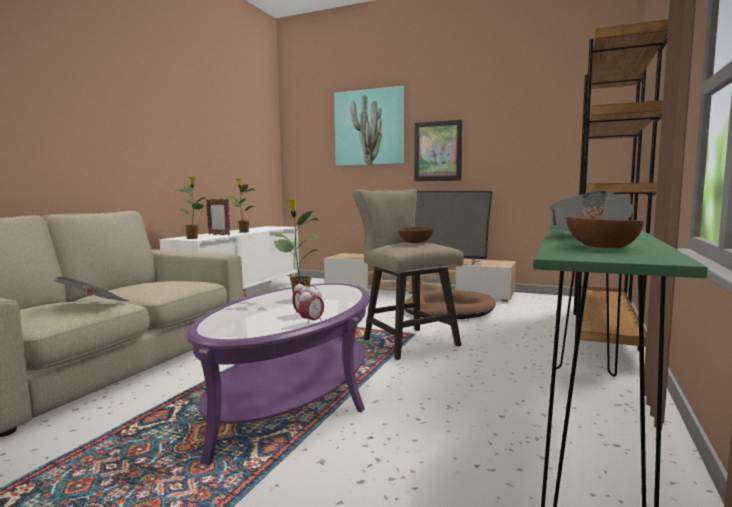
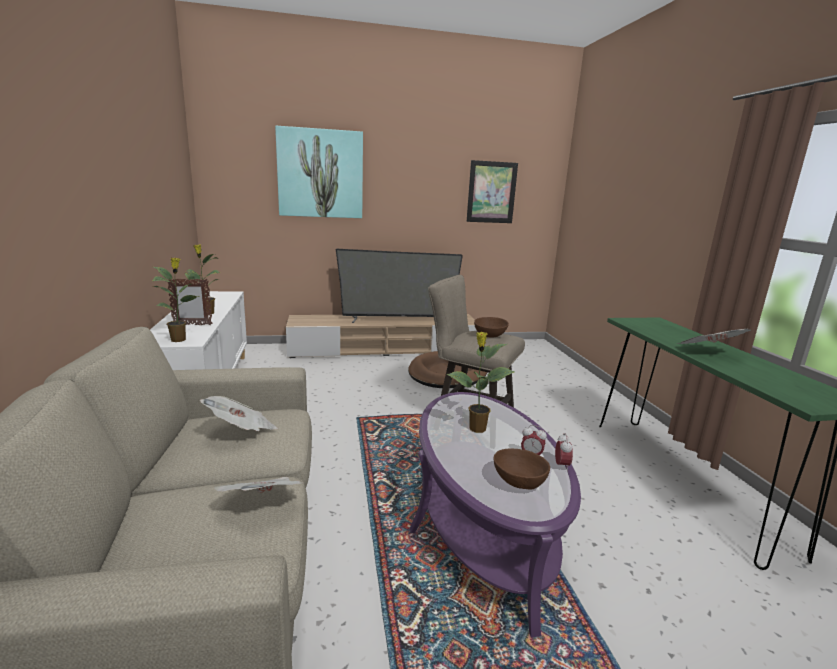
camera: 35 degrees left, 10 degrees up
(155, 282) = (242, 430): none -> newspaper
(437, 151) = (398, 207): picture -> picture (491, 192)
(602, 247) = (777, 380): brown bowl -> brown bowl (519, 482)
(604, 333) = (578, 380): brown bookcase -> none

